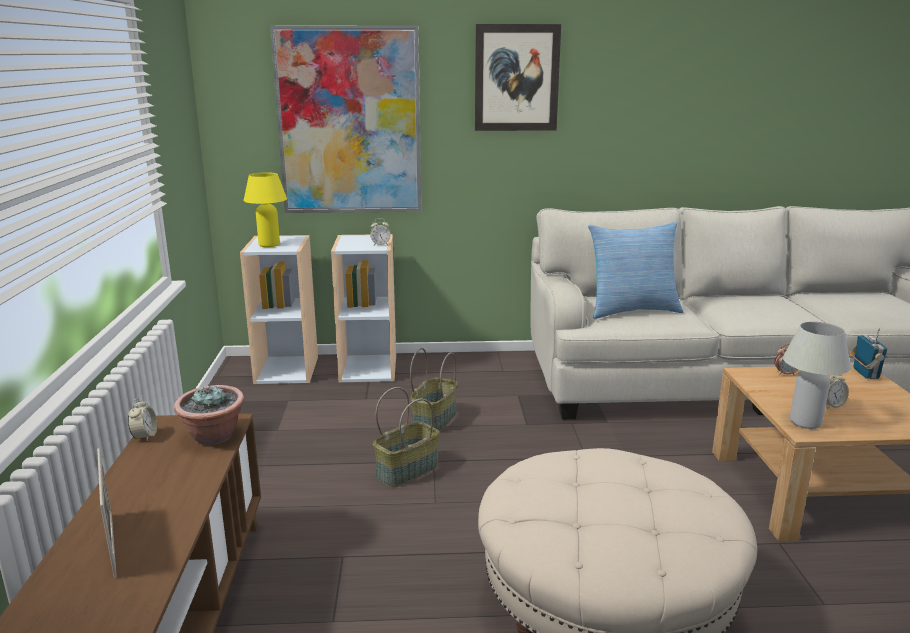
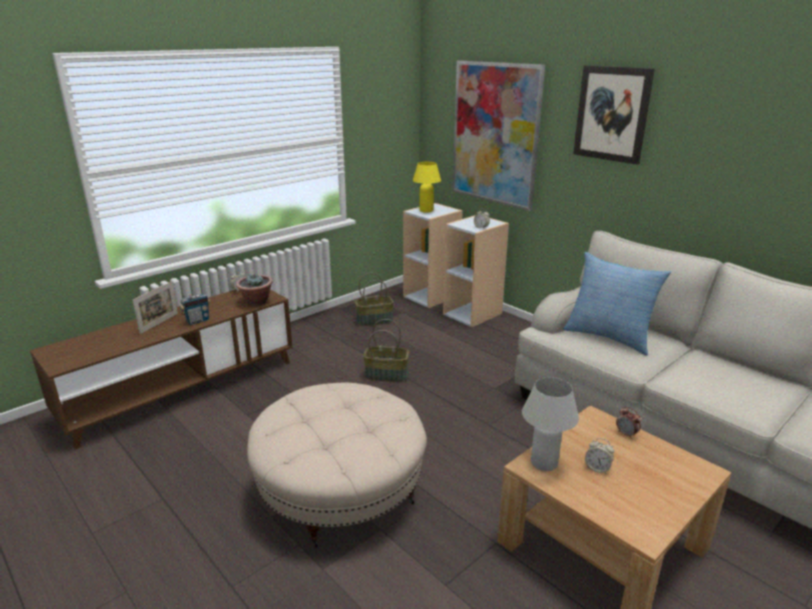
camera: 50 degrees right, 5 degrees up
(434, 420) = (449, 358): basket -> basket (374, 320)
(865, 373) = (702, 473): radio -> radio (197, 321)

